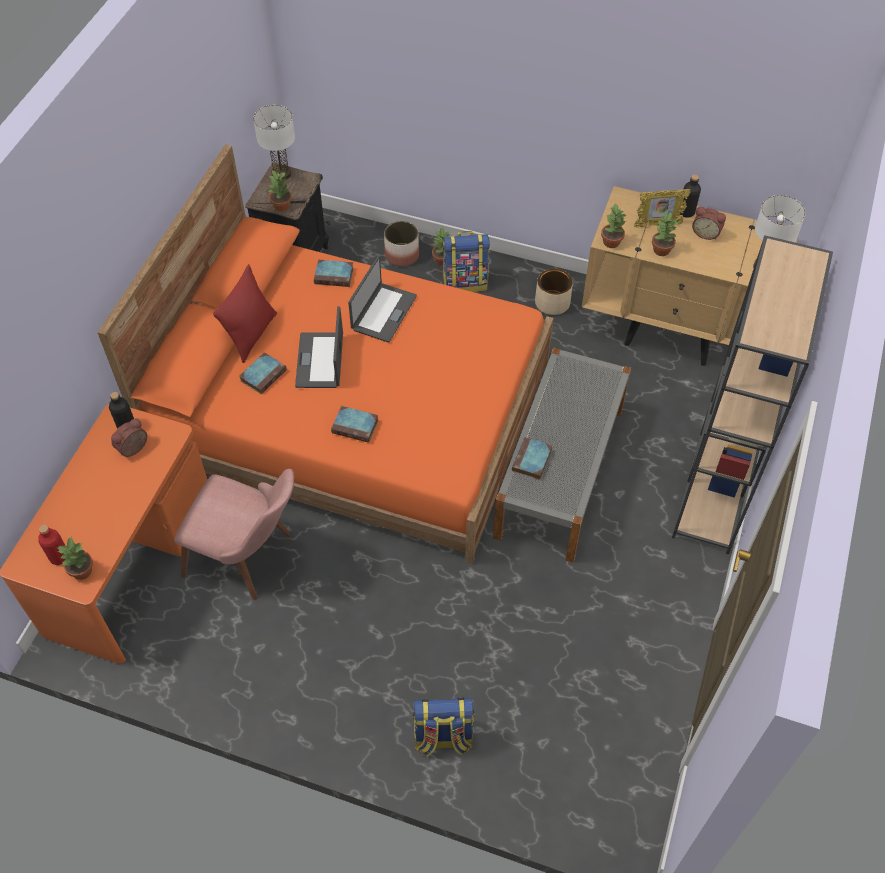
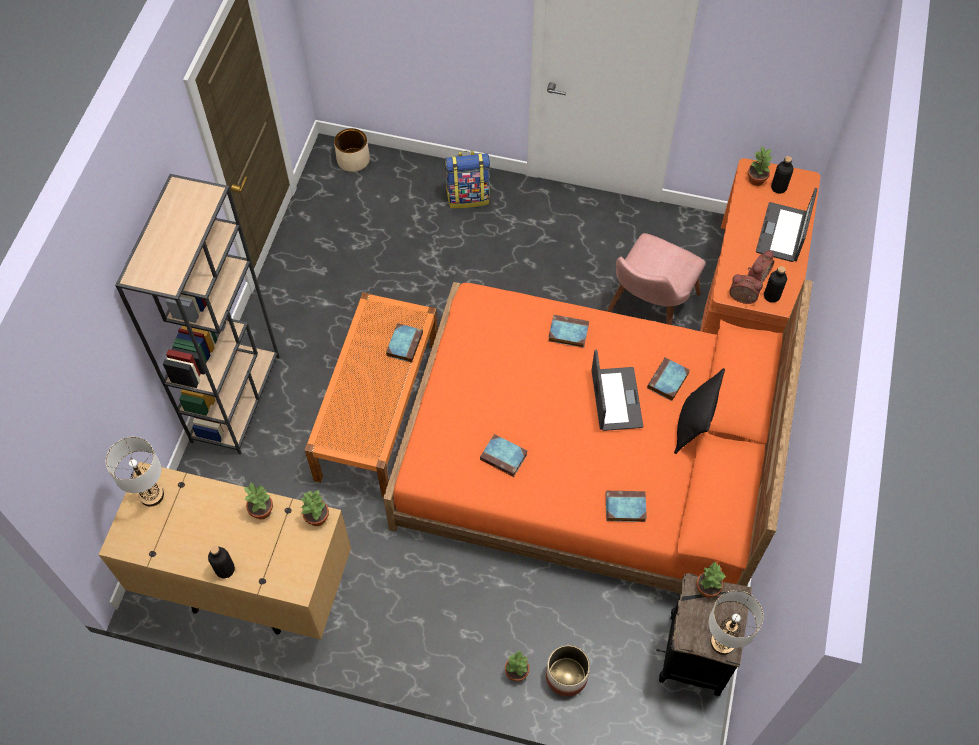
camera: 175 degrees right, 5 degrees up
(59, 557) = (778, 188): red bottle -> black bottle
(250, 557) = (647, 312): pink chair -> pink chair turned 75 degrees counterclockwise
(251, 335) = (692, 426): red pillow -> black pillow
(383, 312) = (563, 462): laptop -> laptop (783, 233)
(437, 321) = (504, 457): none -> book
(465, 282) = (485, 639): backpack -> none
(552, 303) = (382, 617): beige planter -> beige planter (353, 160)
(558, 472) = (379, 410): grey bench -> orange bench
(657, 225) = (261, 547): picture frame -> none
(706, 233) = (207, 540): alarm clock -> alarm clock (742, 299)

